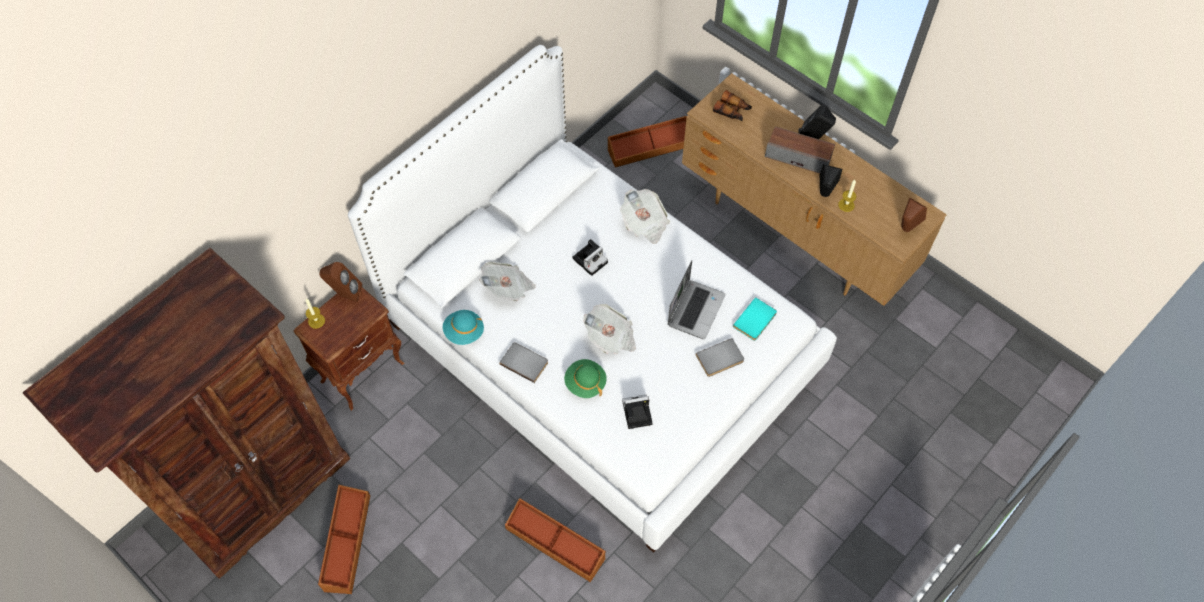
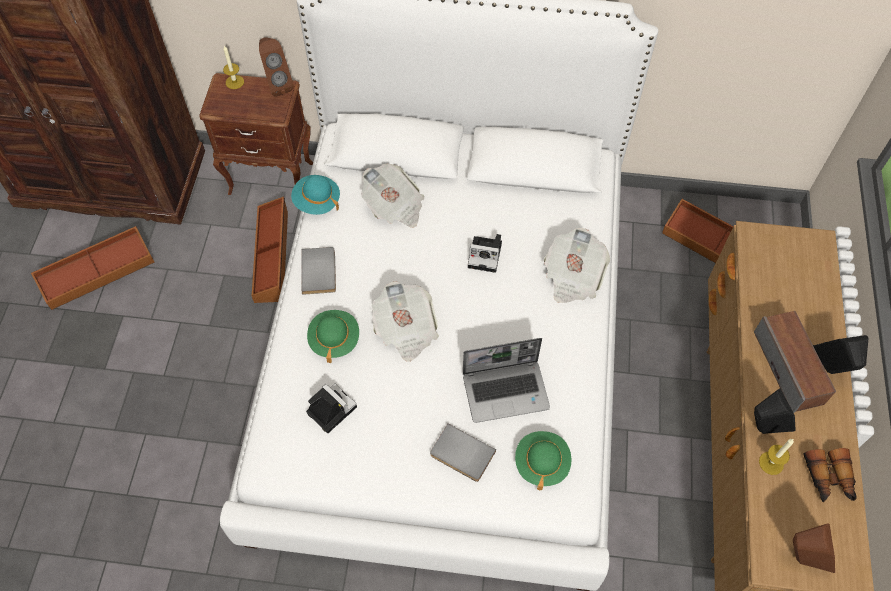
camera: 55 degrees right, 0 degrees up
(556, 543) = (201, 446): brown storage box -> brown storage box (273, 256)
(732, 111) = (783, 262): binoculars -> binoculars (829, 479)
(756, 321) = (541, 463): turquoise book -> green hat

